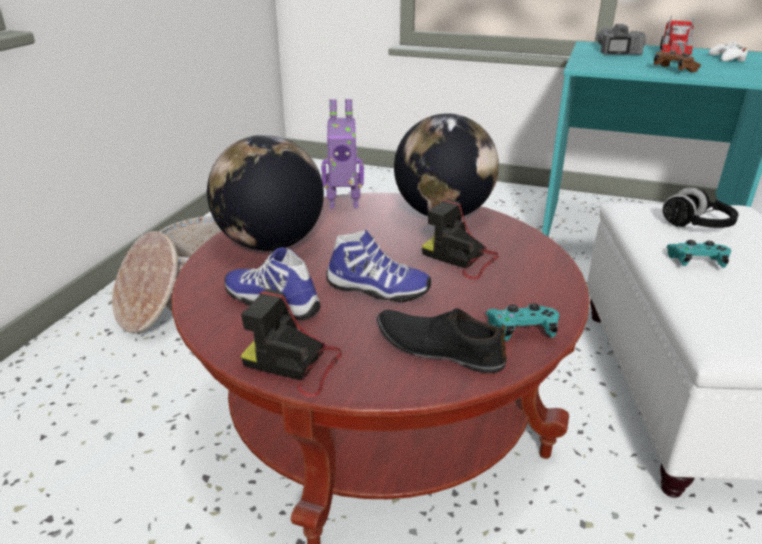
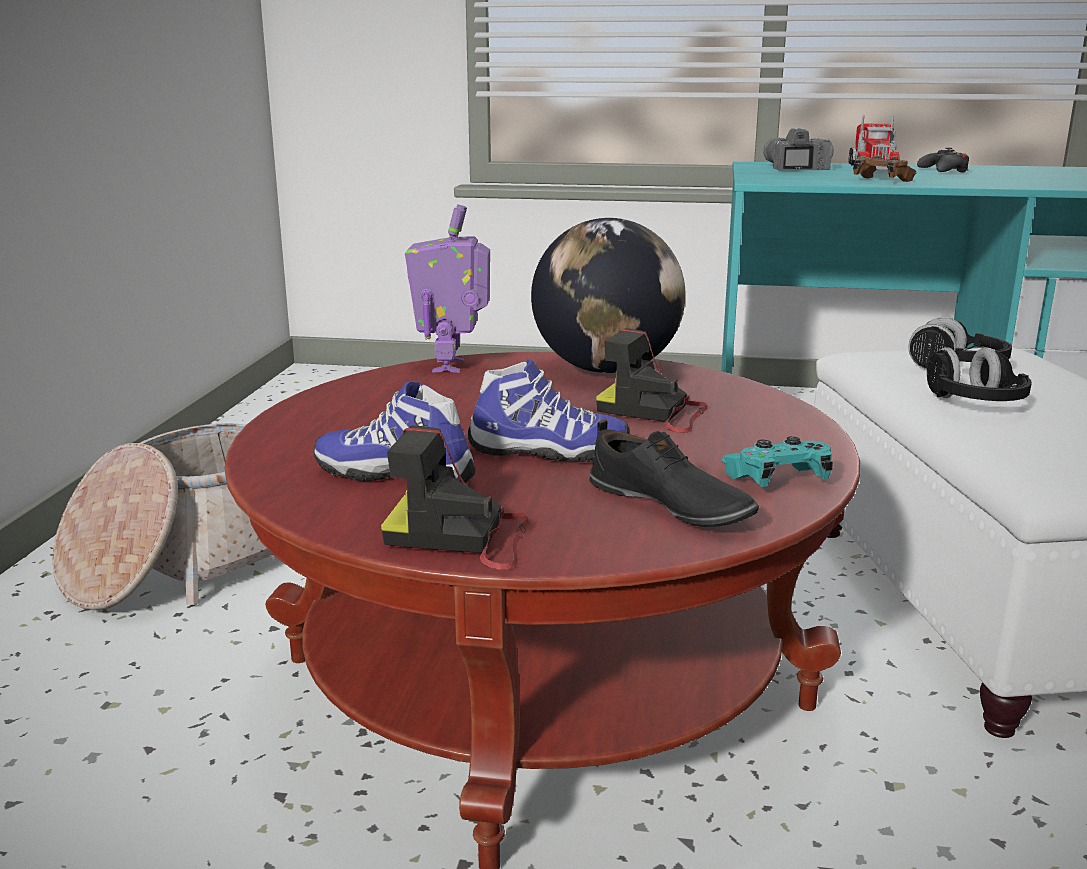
camera: 10 degrees left, 10 degrees down
(270, 244) = (359, 414): globe -> none
(343, 203) = (451, 366): toy robot -> toy robot turned 105 degrees clockwise
(438, 348) = (669, 505): black shoe -> black shoe turned 150 degrees counterclockwise
(696, 262) = (973, 404): turquoise game controller -> black headphones
(727, 59) = (943, 171): white game controller -> black game controller

